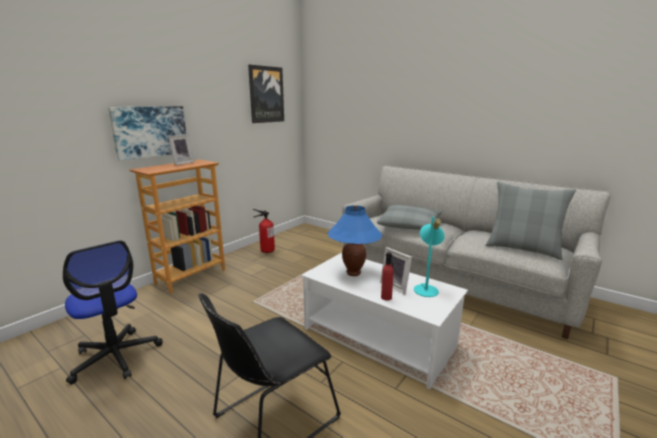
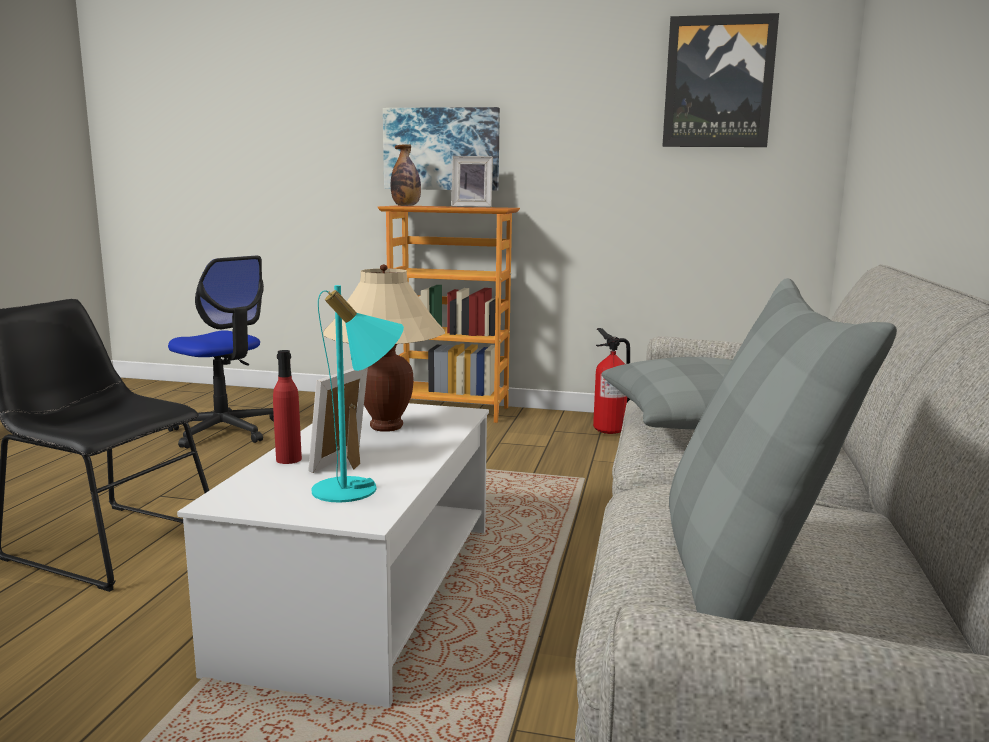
camera: 65 degrees right, 5 degrees down
(116, 357) = (224, 431): office chair -> office chair turned 75 degrees counterclockwise
(153, 169) = (406, 206): none -> bottle
(353, 273) = (386, 426): blue table lamp -> beige table lamp

